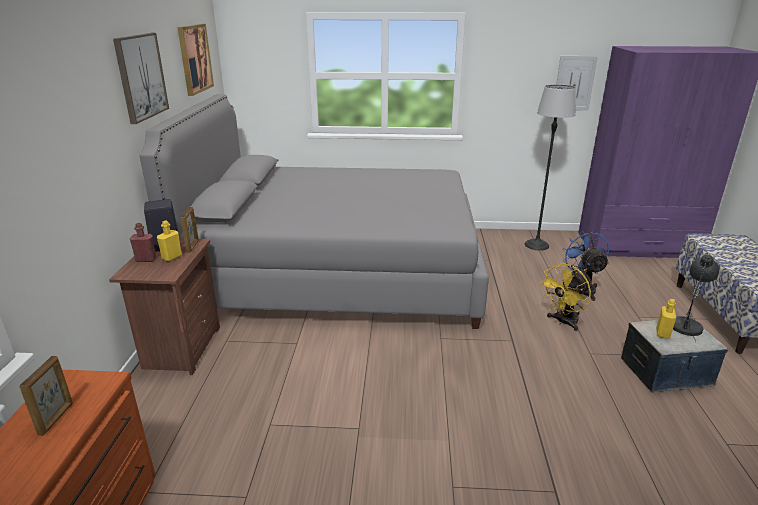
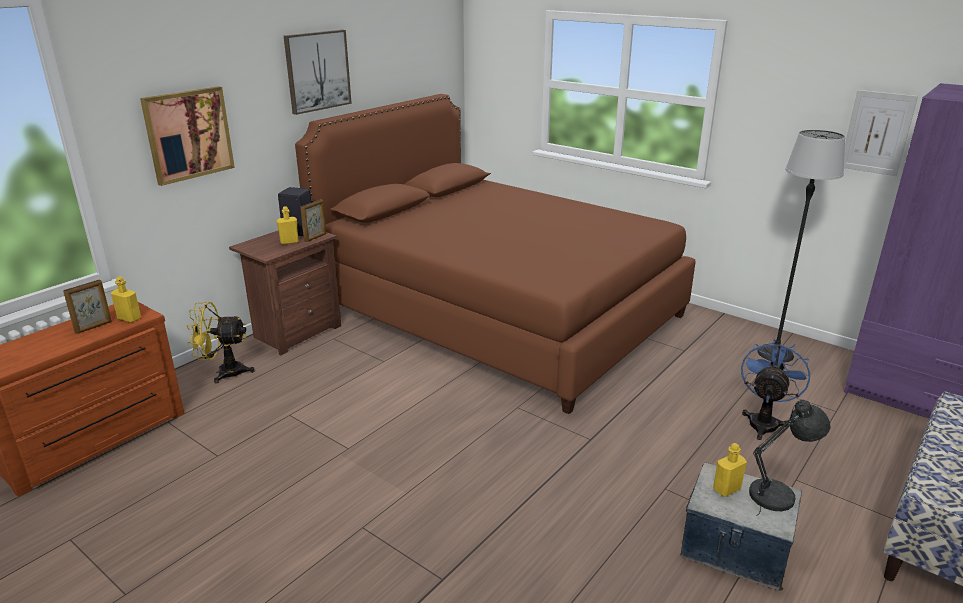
camera: 35 degrees right, 0 degrees up
(91, 391) = (129, 318): none -> yellow bottle
(146, 259) = (270, 239): red bottle -> none
(194, 58) = (412, 55): picture -> picture (188, 134)
(339, 272) = (498, 312): grey bed -> brown bed
(563, 322) = (680, 446): yellow fan -> yellow fan (224, 372)

